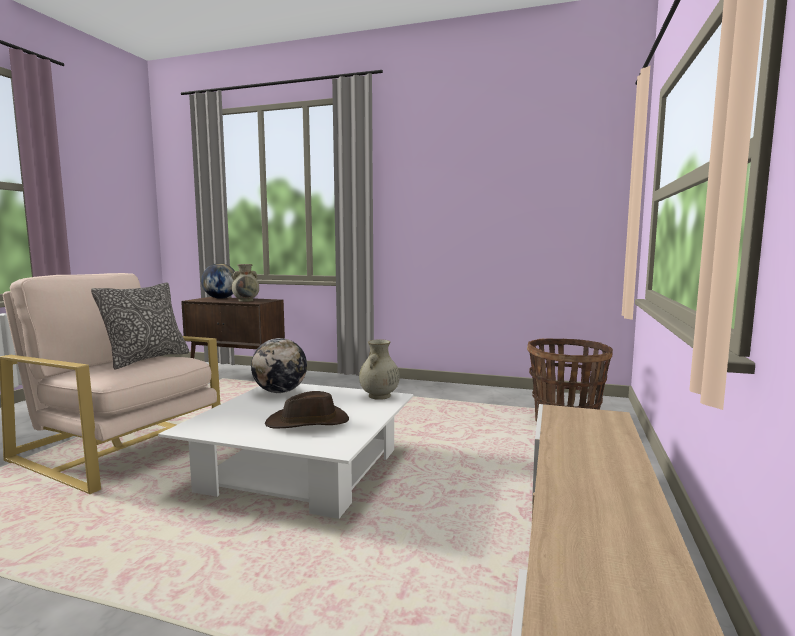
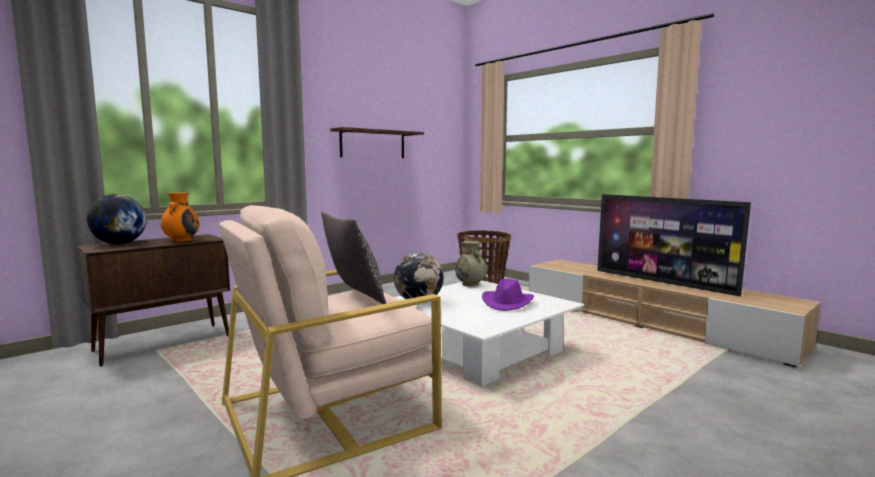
camera: 60 degrees left, 0 degrees up
(246, 300) = (181, 240): beige vase -> orange vase
(308, 422) = (507, 303): brown hat -> purple hat
(468, 217) = (373, 144): none -> shelf
(597, 508) = (663, 282): none -> television

